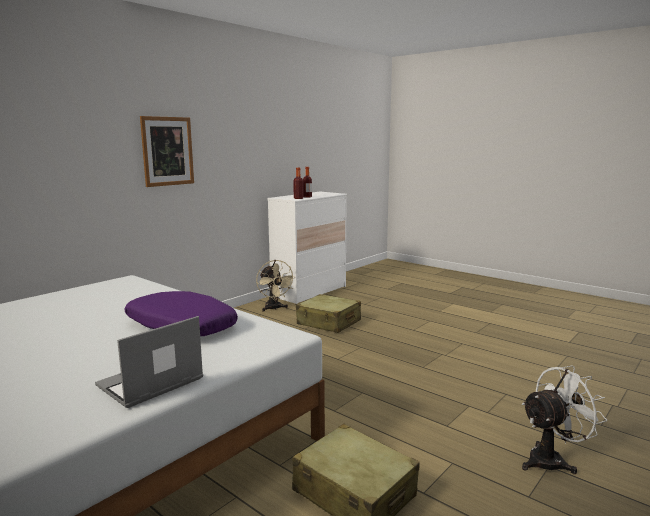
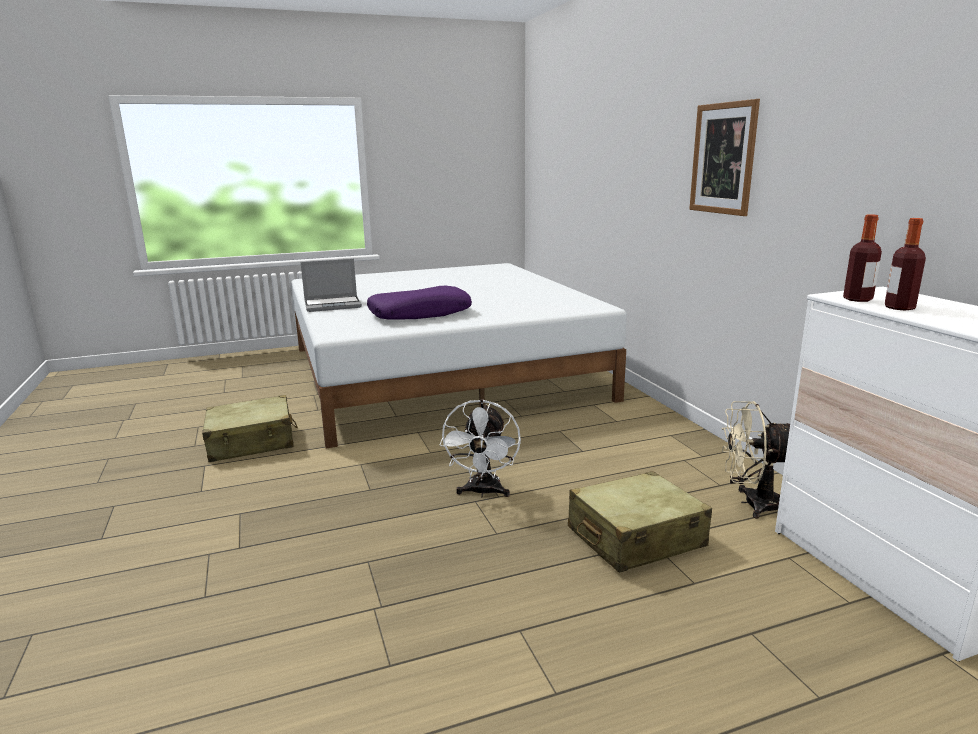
camera: 120 degrees right, 5 degrees up
(150, 384) = (333, 305): laptop -> laptop turned 90 degrees clockwise
(552, 460) = (99, 546): white fan -> white fan (483, 492)

